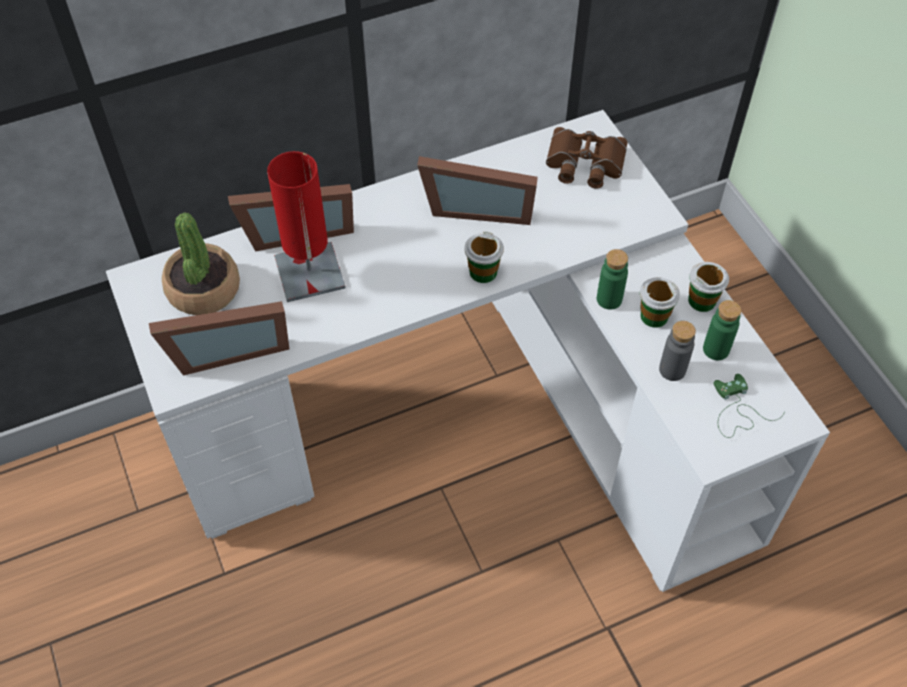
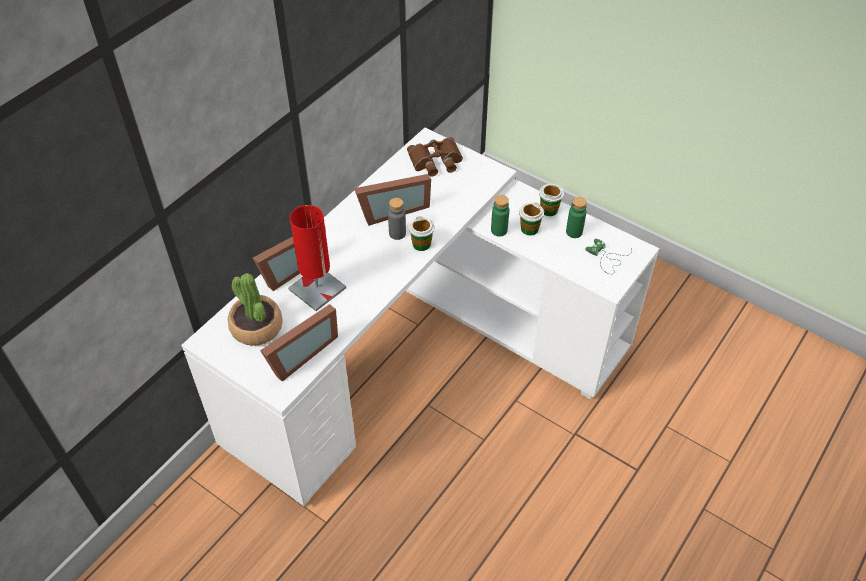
camera: 30 degrees left, 5 degrees down
(672, 370) = (559, 252): grey bottle -> grey bottle (397, 233)

